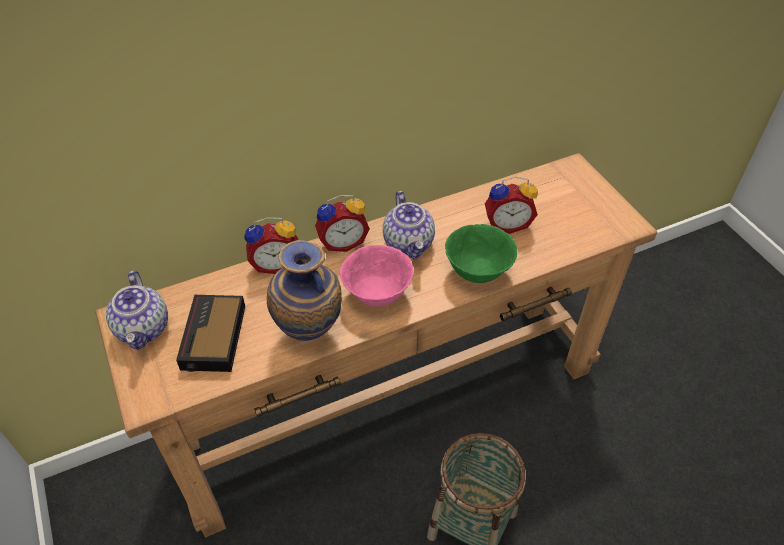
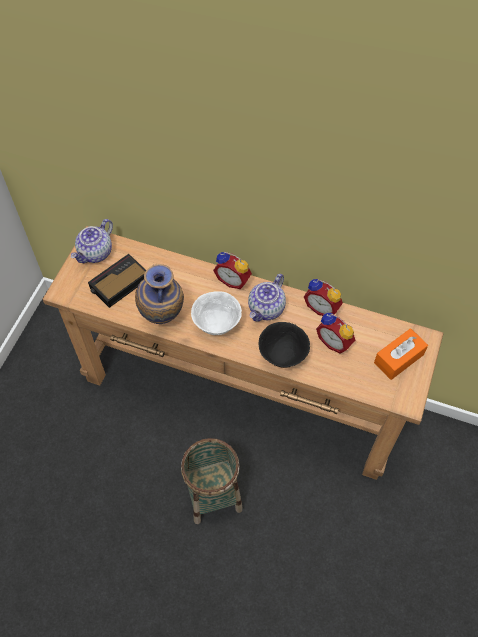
camera: 45 degrees right, 10 degrees up
(275, 263) = (188, 266): alarm clock -> alarm clock (322, 307)
(376, 294) = (216, 324): pink bowl -> white bowl
(478, 272) = (282, 356): green bowl -> black bowl
(575, 197) = (398, 358): none -> orange tissue box

